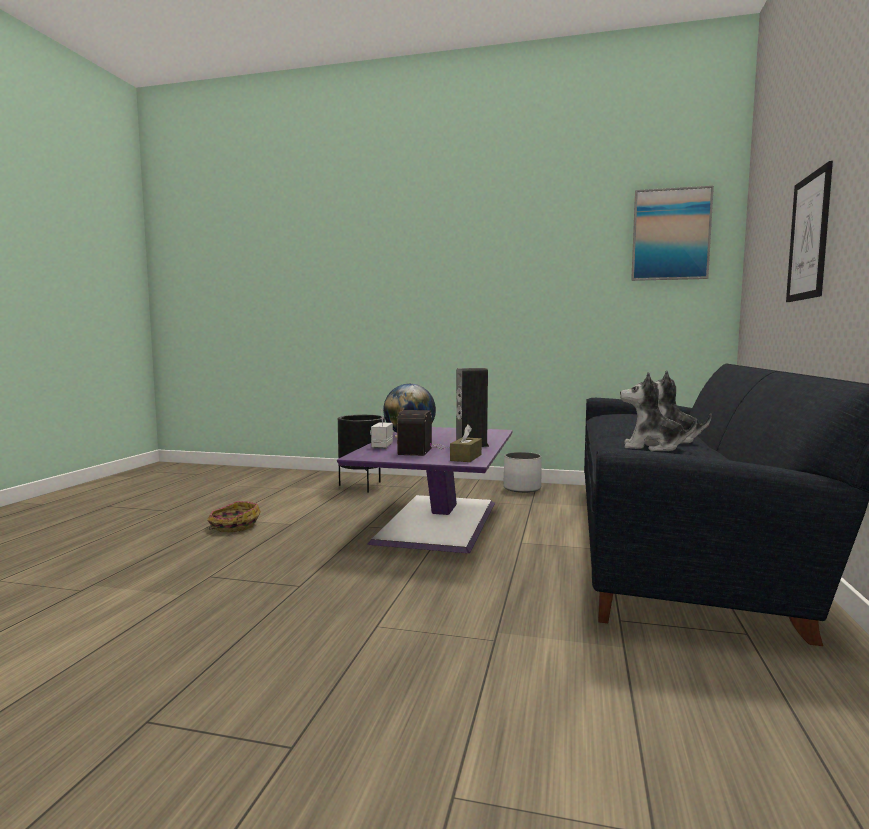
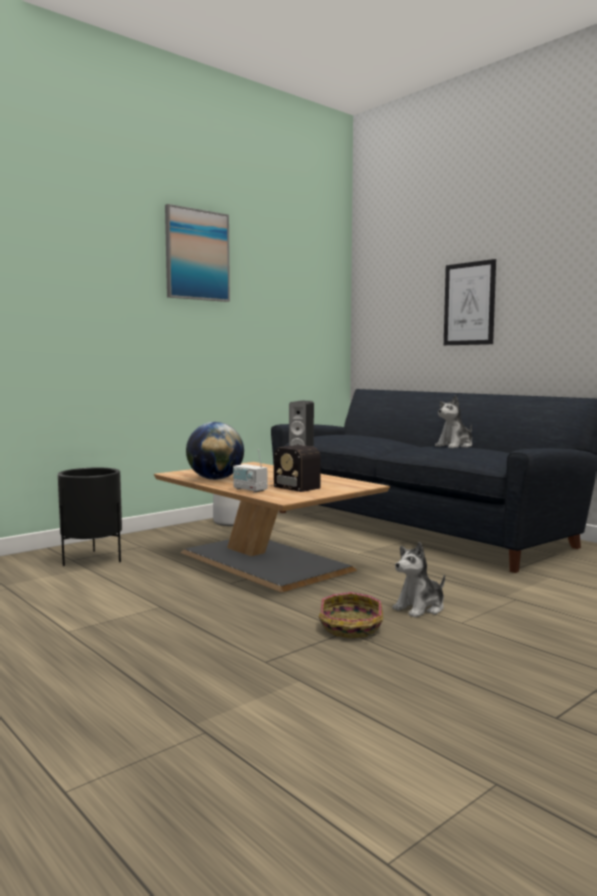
camera: 55 degrees left, 0 degrees up
(233, 526) = (111, 631): basket -> basket (351, 628)
(437, 522) = (267, 561): purple coffee table -> brown coffee table
(466, 457) = (349, 483): brown tissue box -> none
(652, 447) = (475, 450): plush toy -> plush toy (420, 608)
(670, 235) = (312, 280): picture -> picture (197, 255)

